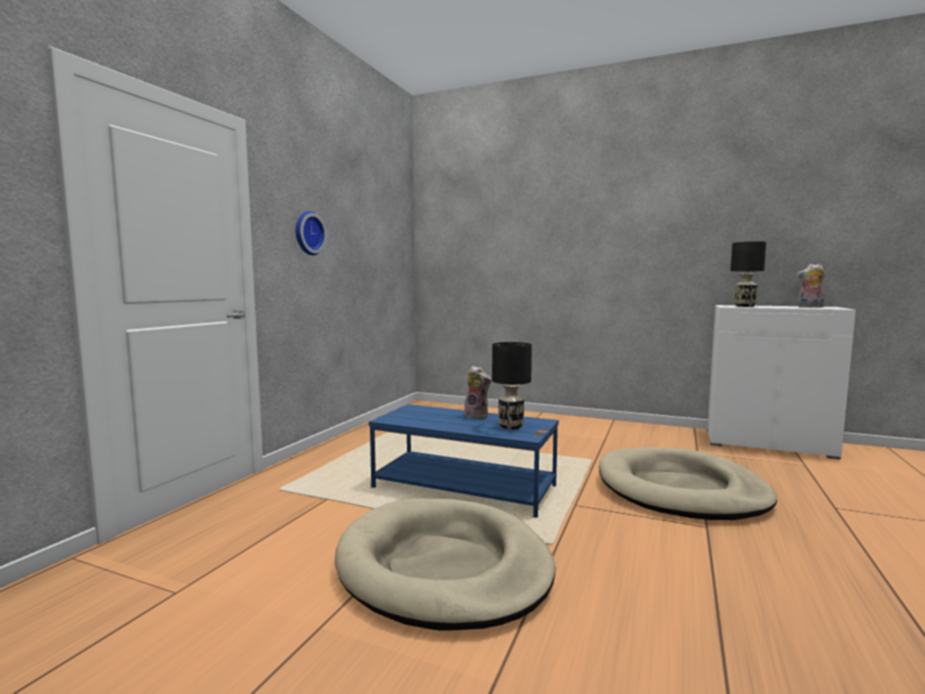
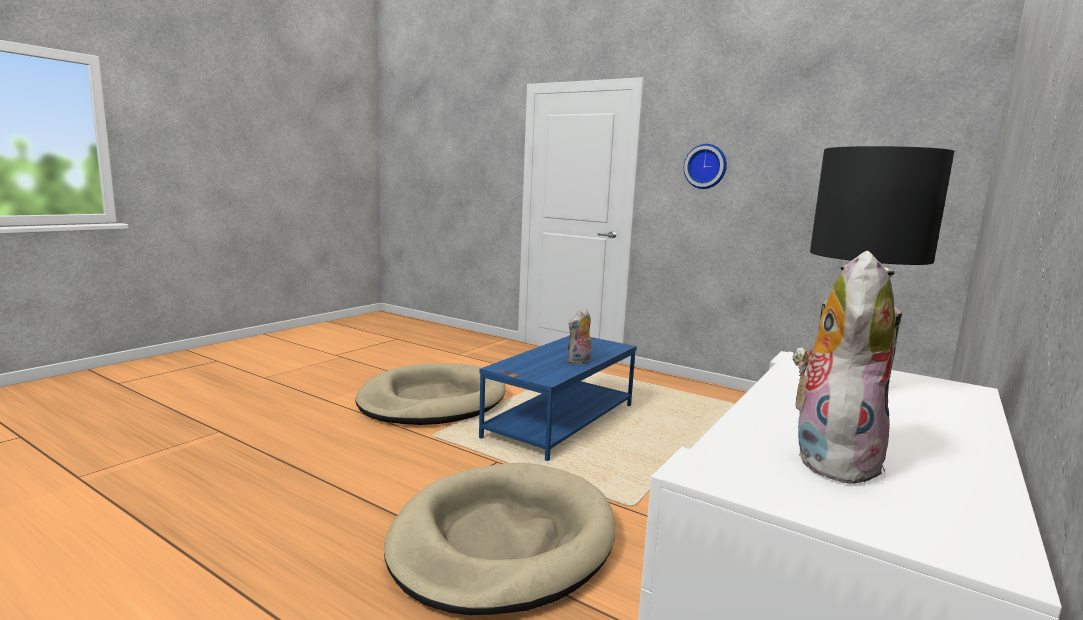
camera: 100 degrees right, 5 degrees up
(511, 426) = (535, 367): black table lamp -> none

